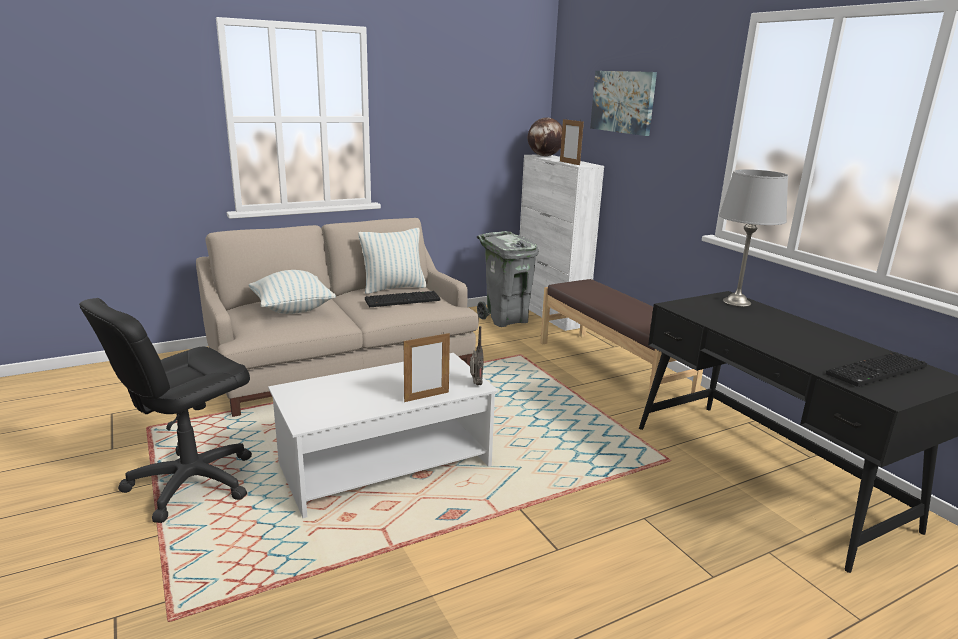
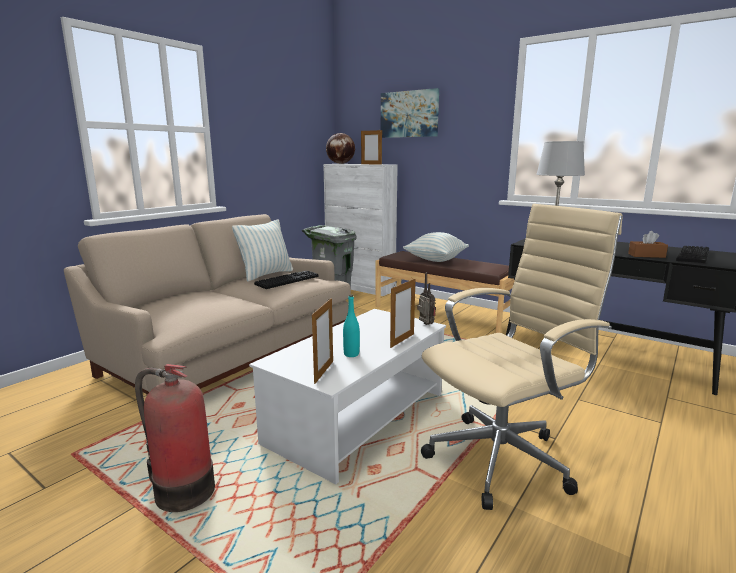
camera: 25 degrees left, 5 degrees down
(191, 482) = (181, 491): black office chair -> fire extinguisher
(292, 309) = (195, 301): pillow -> pillow (435, 260)
(314, 410) = (324, 372): none -> picture frame
(360, 399) = (351, 354): none -> turquoise bottle
(477, 549) = (504, 458): none -> beige office chair
(802, 356) = (646, 255): none -> brown tissue box

